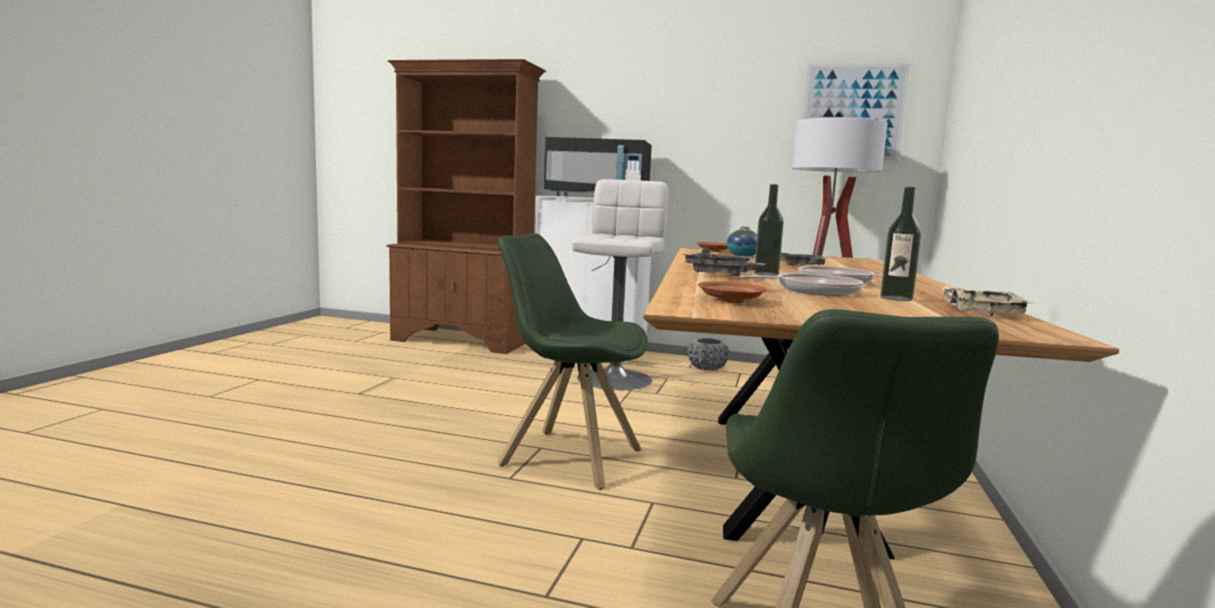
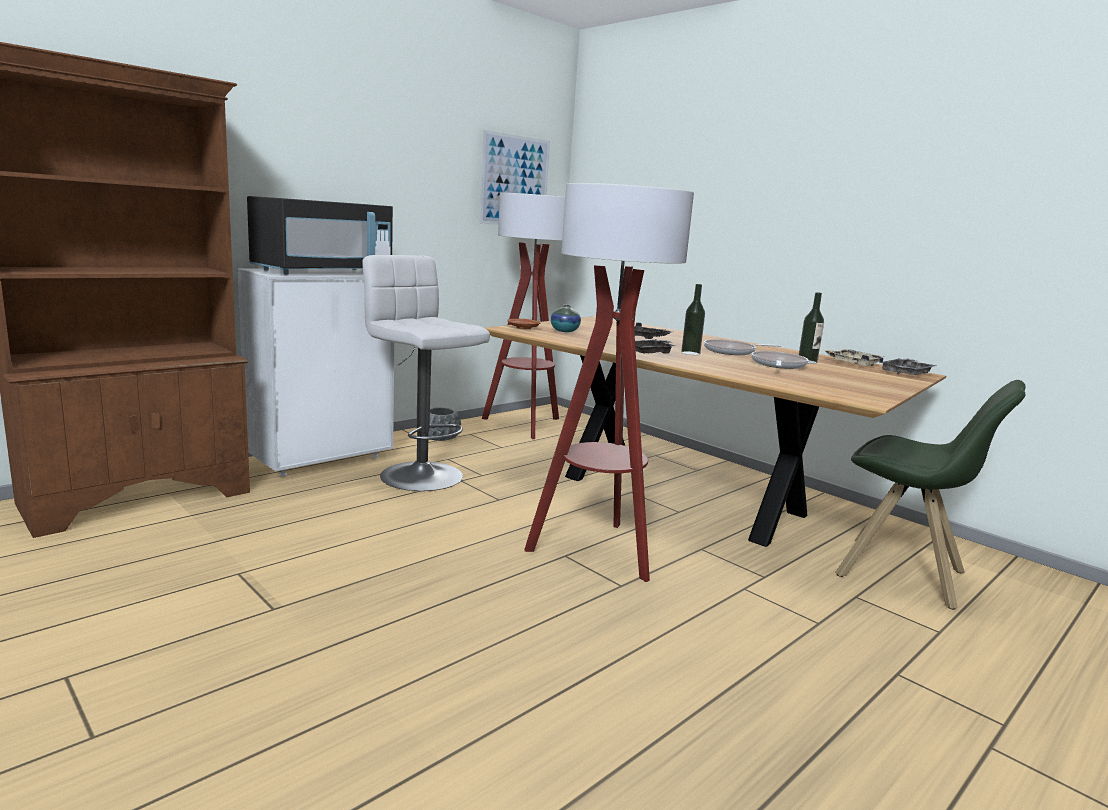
camera: 60 degrees left, 5 degrees up
(569, 457) = (596, 550): green chair -> floor lamp
(723, 276) = (700, 362): grey tray -> grey tray (906, 373)
(730, 300) = (826, 386): brown plate -> none

